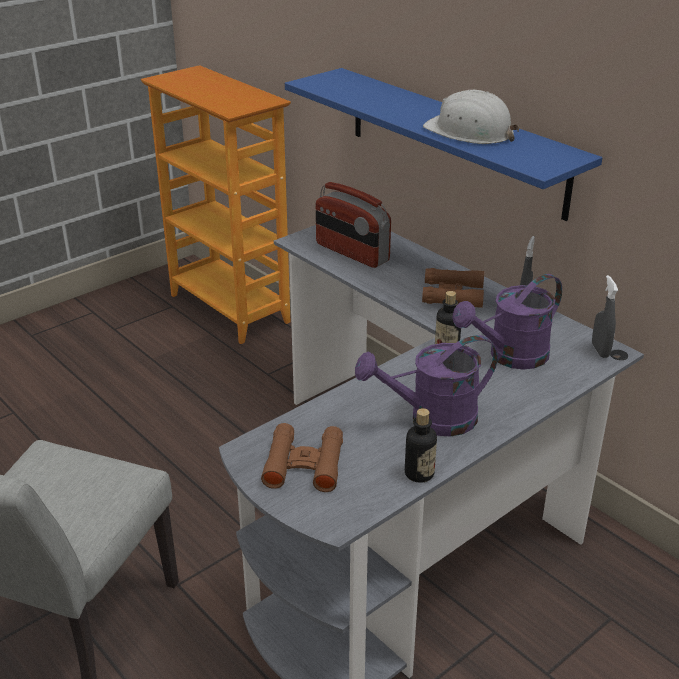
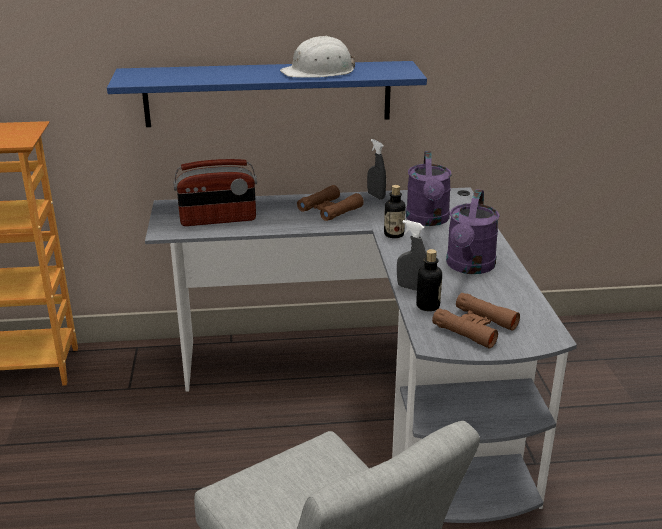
camera: 55 degrees left, 5 degrees down
(419, 473) = (524, 291): bottle -> bottle (428, 306)
(600, 350) = (454, 195): grey spray bottle -> grey spray bottle (411, 288)

